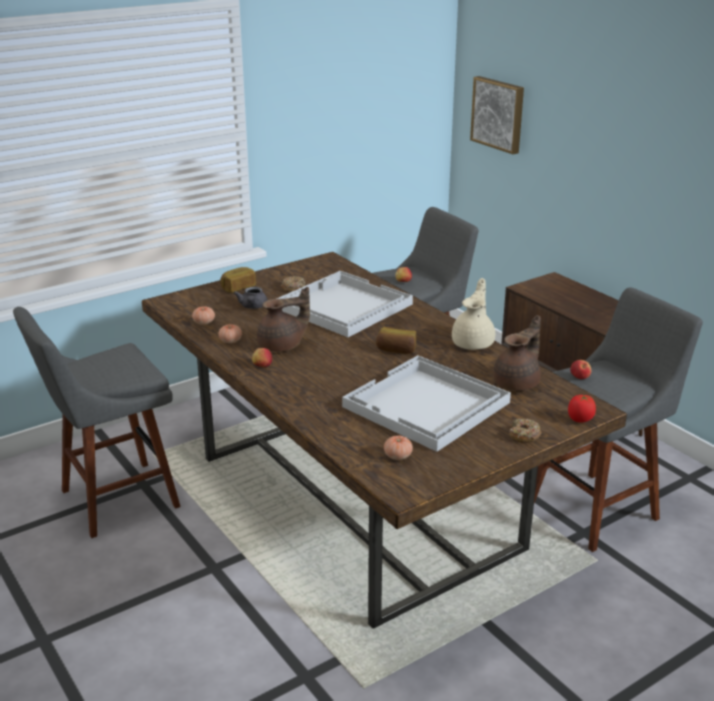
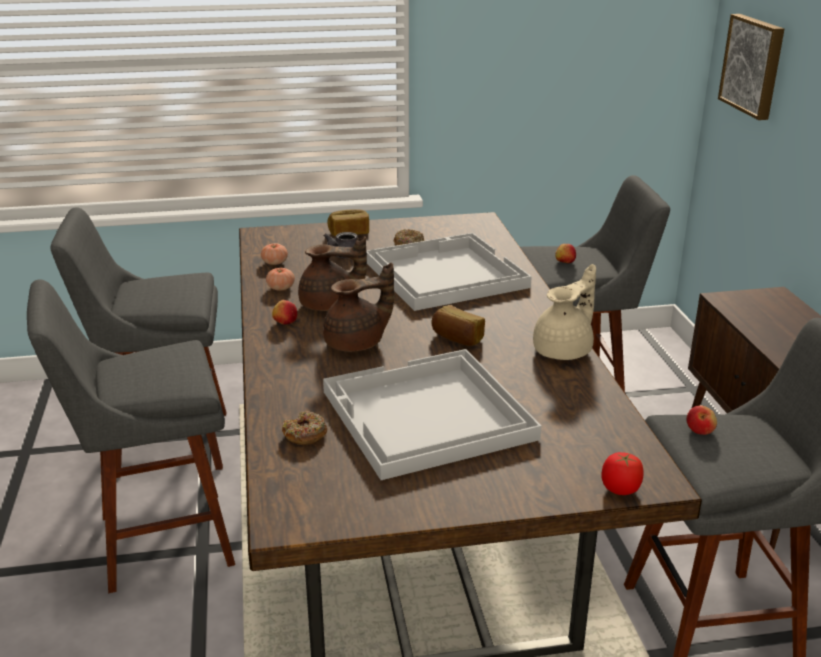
camera: 25 degrees right, 0 degrees up
(172, 573) = (157, 541): none -> grey stool
(397, 456) = (326, 472): tomato -> none
(518, 383) = (576, 416): brown teapot -> brown teapot (357, 343)
(524, 435) = (517, 491): donut -> donut (305, 435)

